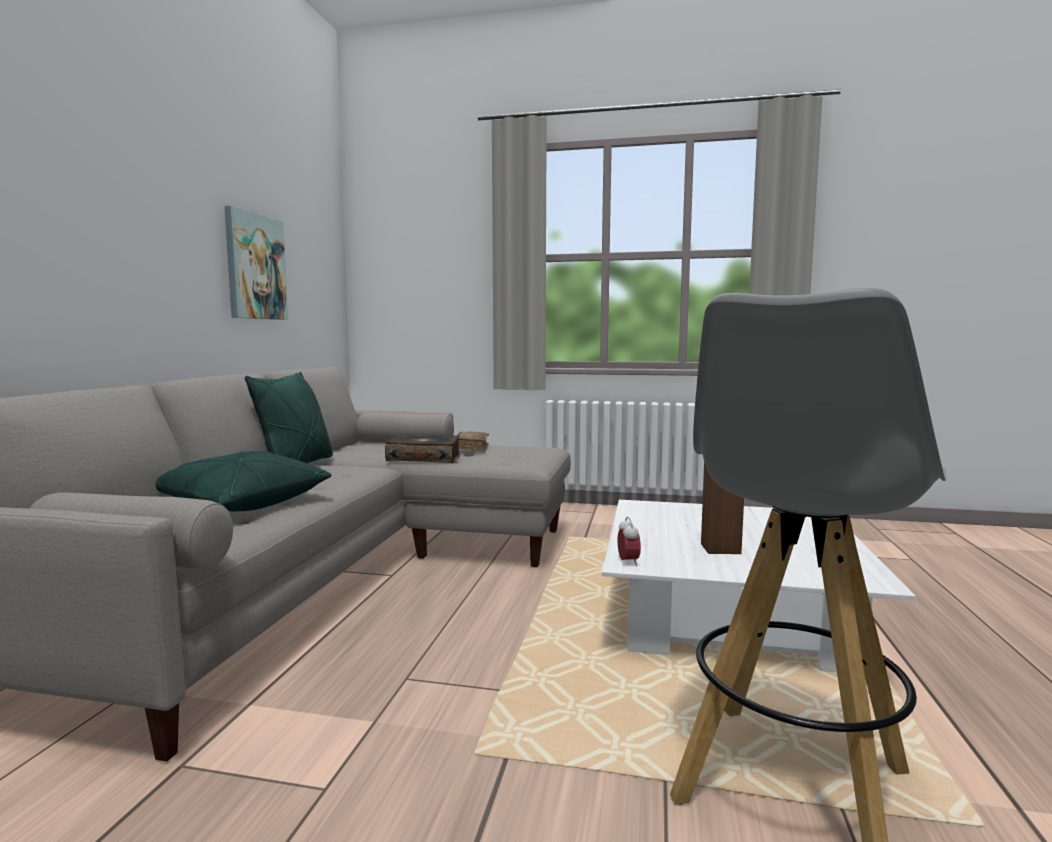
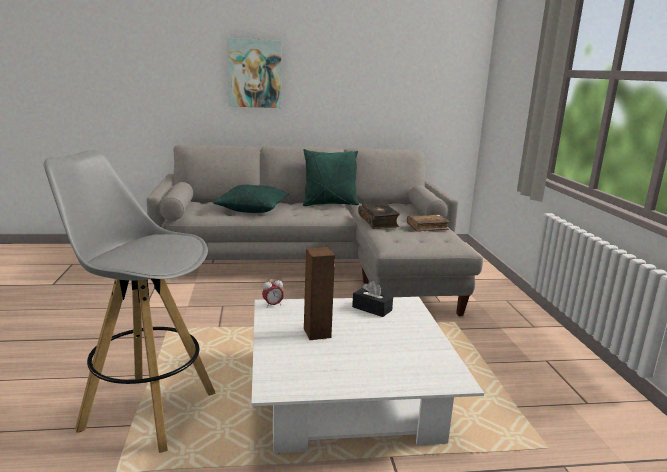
camera: 70 degrees right, 10 degrees up
(255, 267) = (375, 82): picture -> picture (255, 73)
(650, 519) = (372, 309): none -> black tissue box

